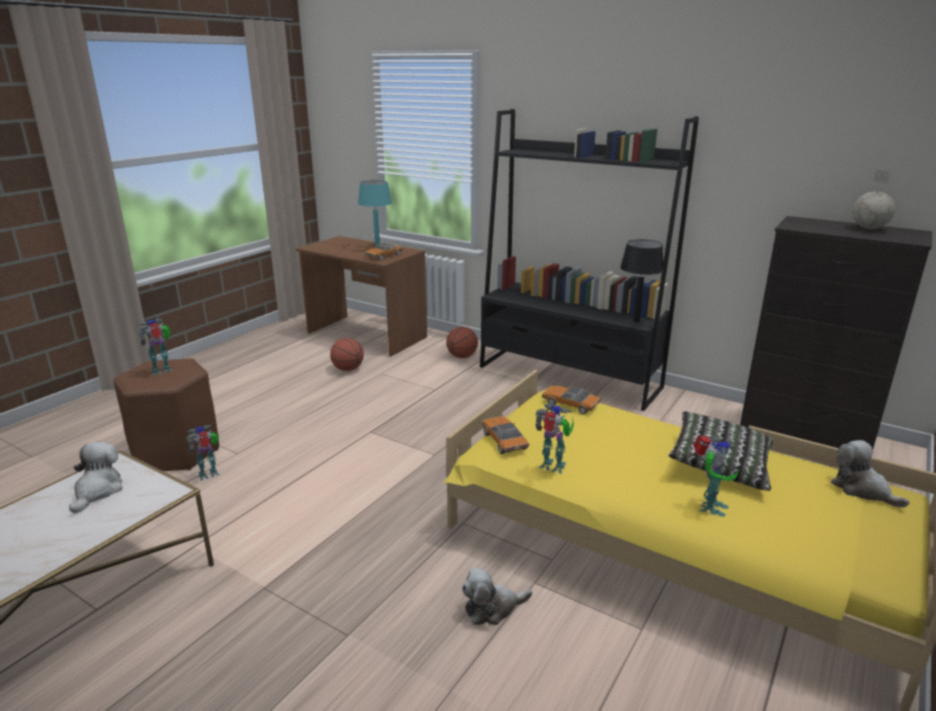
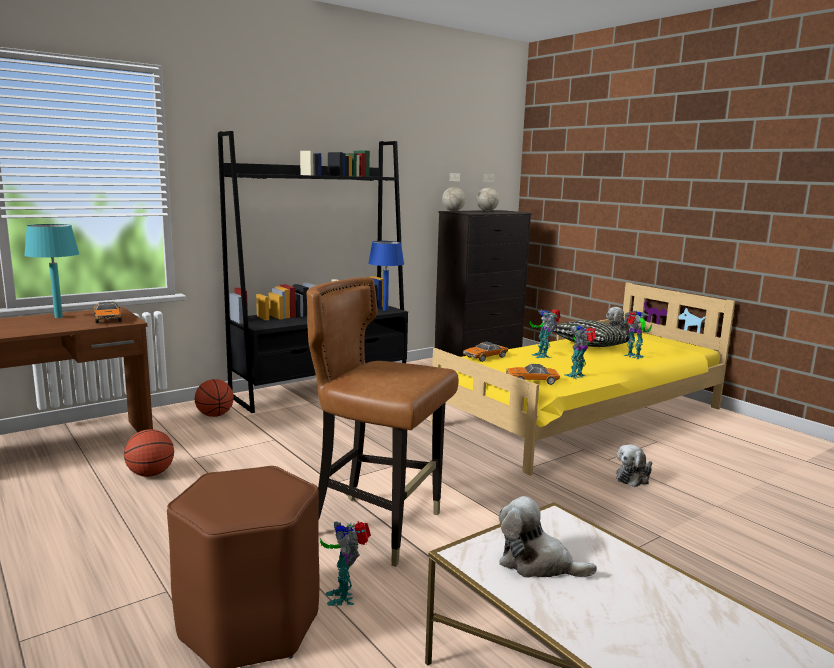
camera: 70 degrees left, 10 degrees down
(163, 370) = (238, 490): toy robot -> toy robot (542, 355)
(305, 466) = (378, 527): none -> brown chair
(492, 608) = (634, 477): plush toy -> plush toy turned 45 degrees clockwise
(636, 321) = (385, 310): black table lamp -> blue table lamp
(802, 219) = (453, 211): none -> globe

